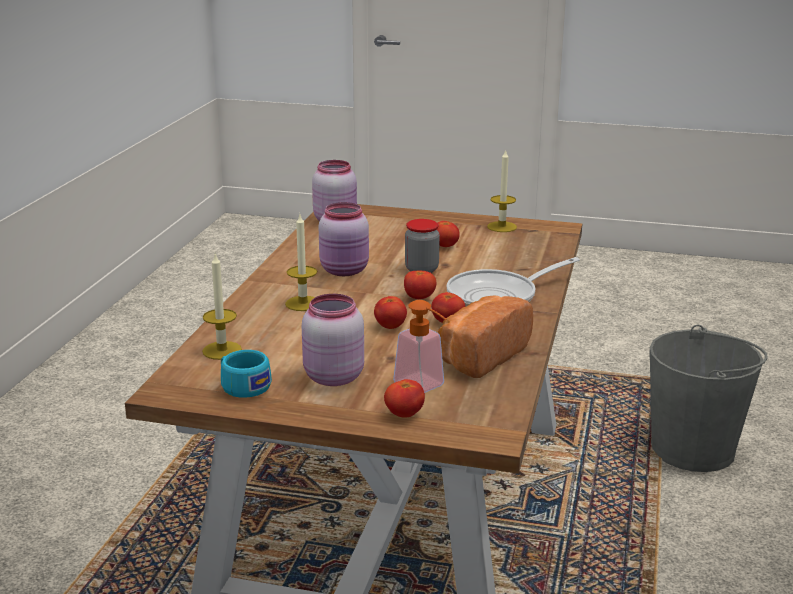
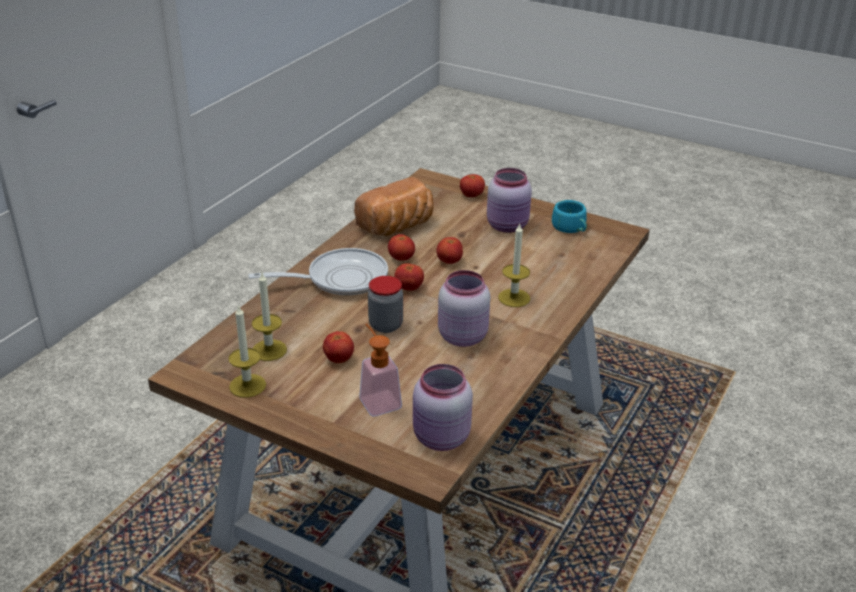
camera: 165 degrees left, 10 degrees up
(222, 350) = (585, 259): candle -> candle (269, 350)
(424, 388) = (450, 210): soap dispenser -> soap dispenser (377, 399)
(693, 449) = (108, 485): grey bucket -> none

